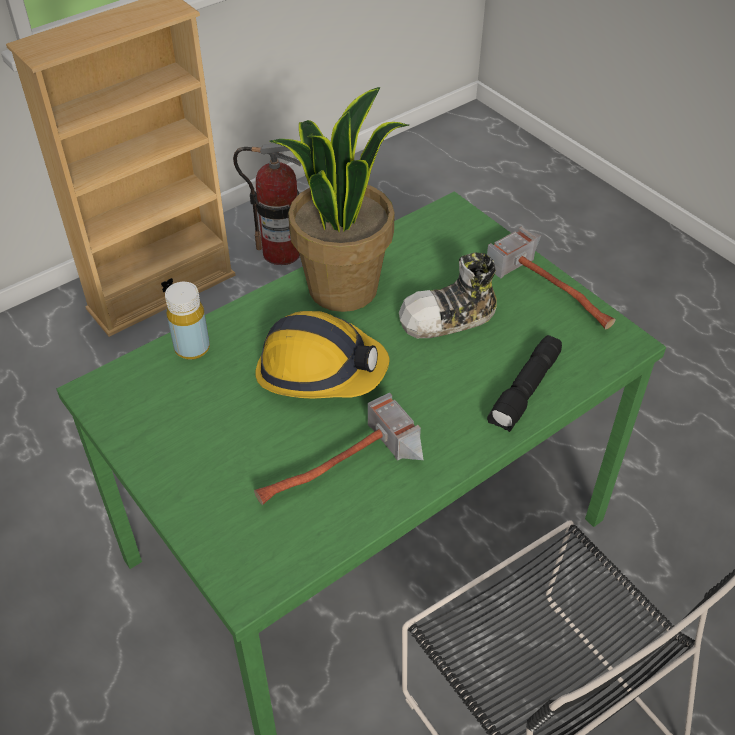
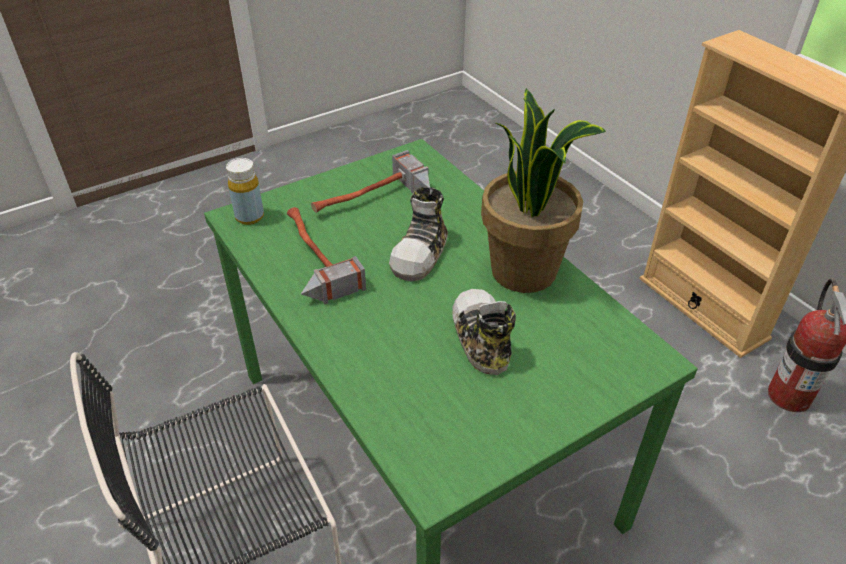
camera: 95 degrees right, 5 degrees down
(192, 348) = (453, 190): yellow bottle -> yellow bottle (249, 217)
(320, 370) = (421, 253): hard hat -> shoe
(526, 392) = (375, 384): black flashlight -> none
(559, 291) = (522, 438): hammer -> hammer (371, 201)

